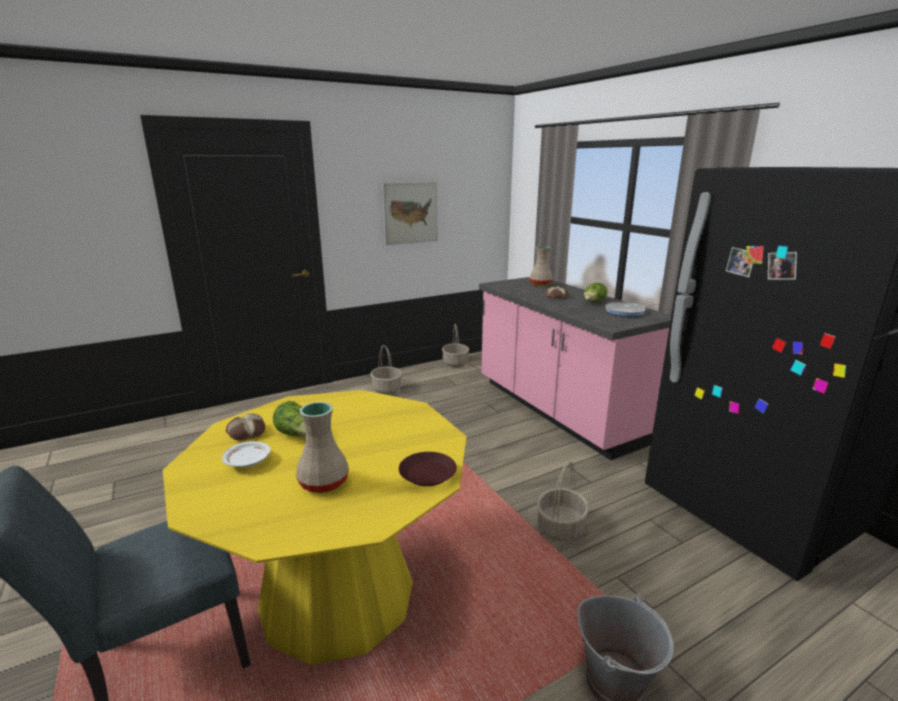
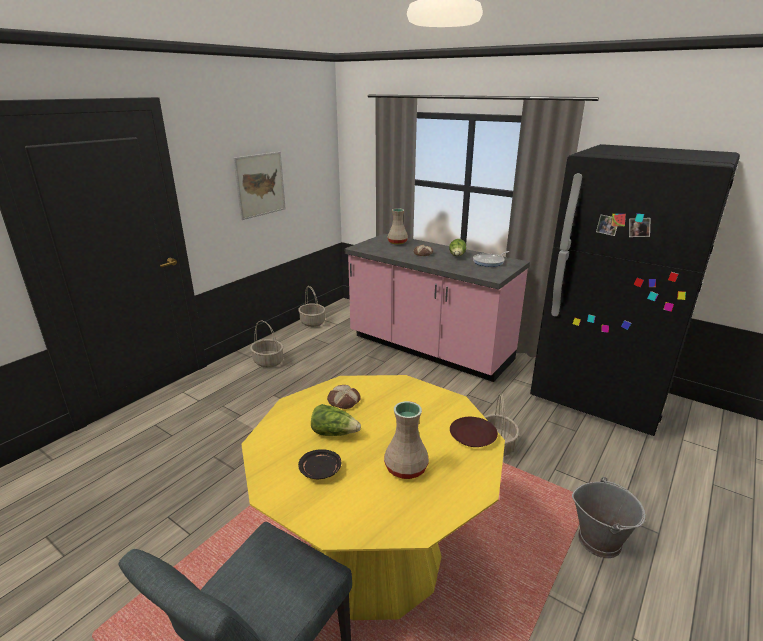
camera: 25 degrees left, 5 degrees up
(246, 432) = (285, 444): bread -> bread (343, 401)
(248, 461) = (321, 470): white plate -> black plate

